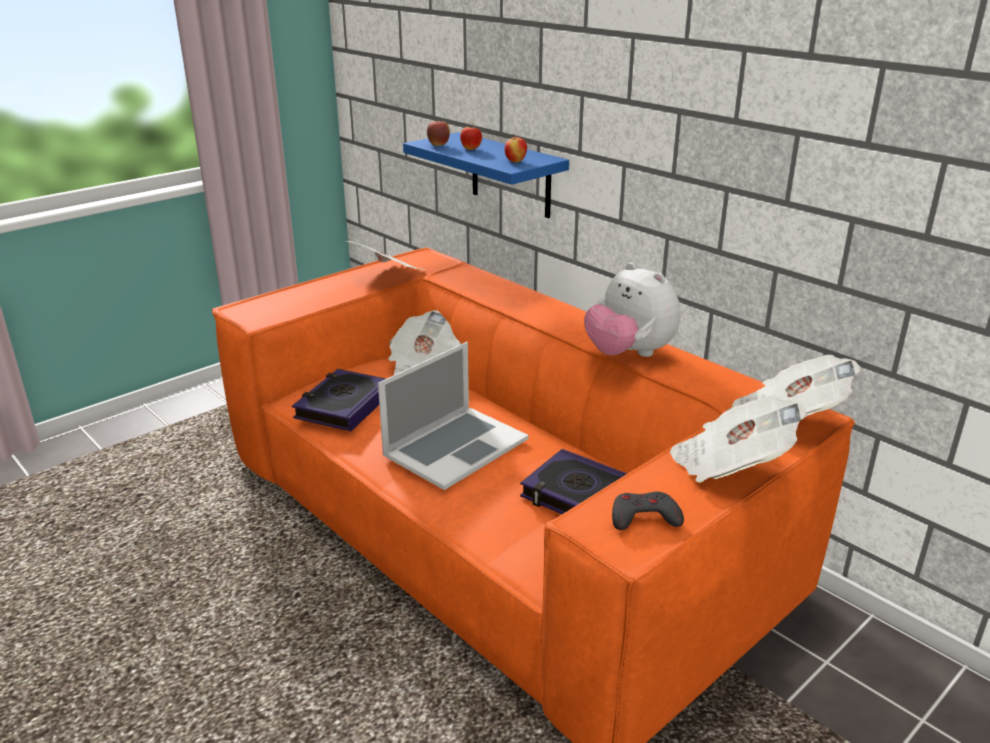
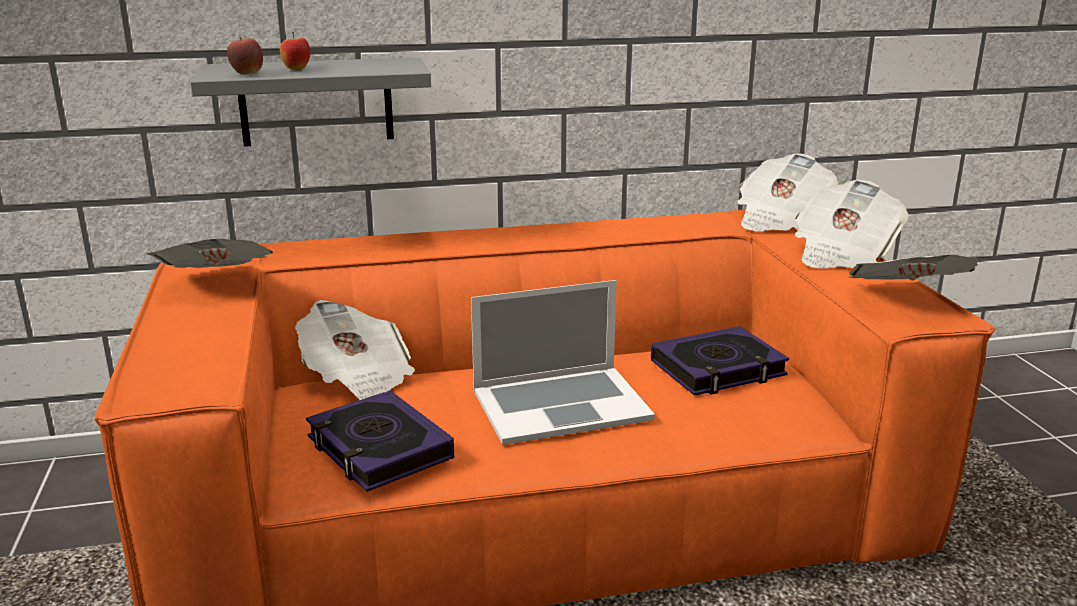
camera: 60 degrees left, 5 degrees down
(455, 446) = (560, 404): laptop -> laptop turned 90 degrees clockwise
(510, 175) = (316, 102): blue shelf -> grey shelf
(515, 161) = (388, 66): apple -> none
(629, 354) = (605, 236): plush toy -> none
(644, 517) = (906, 300): grey game controller -> newspaper

